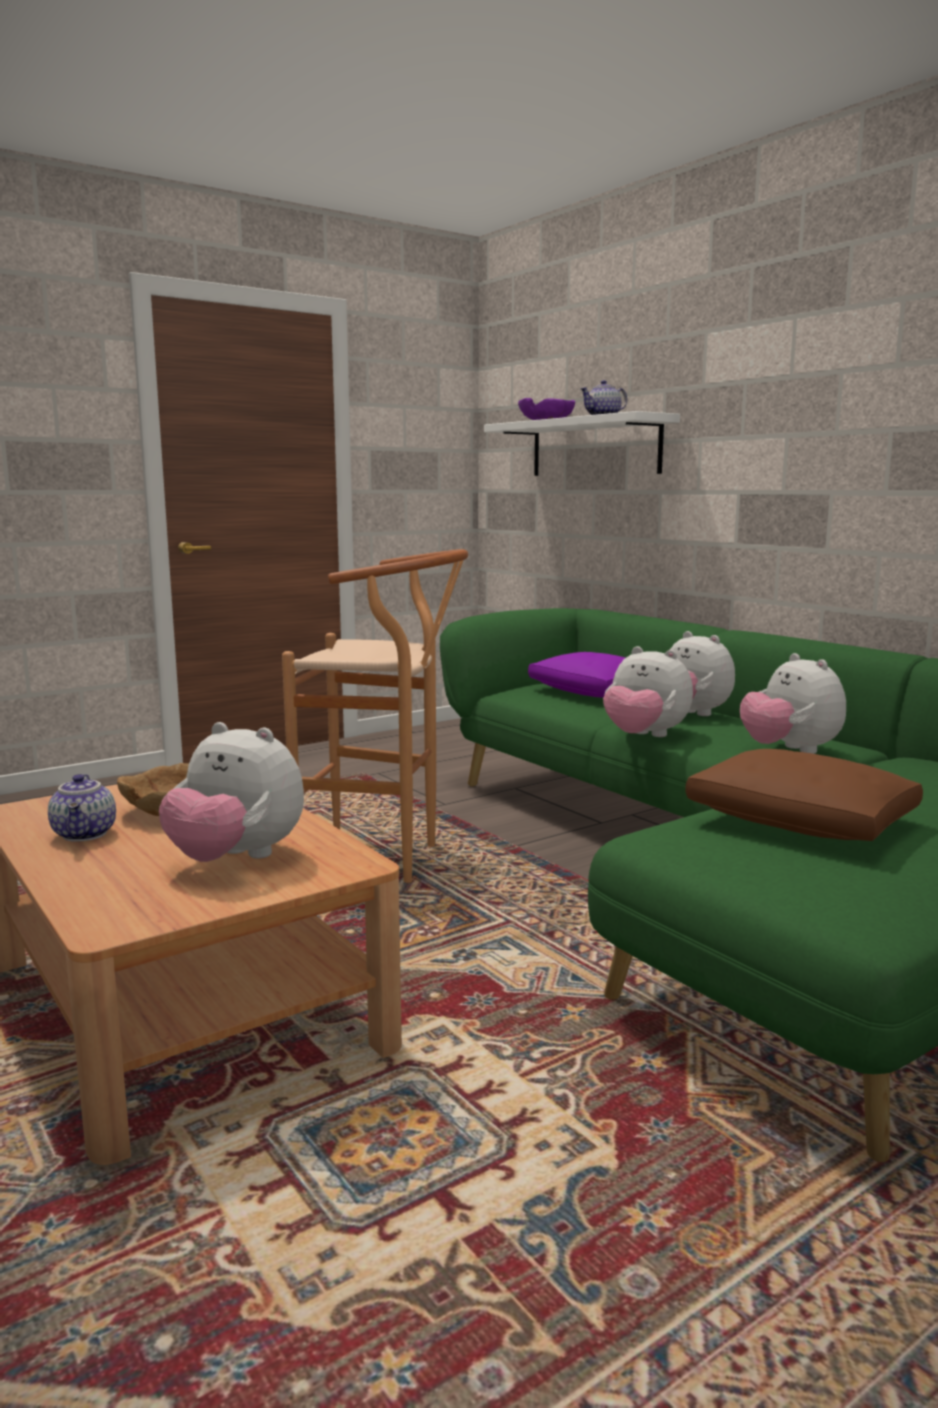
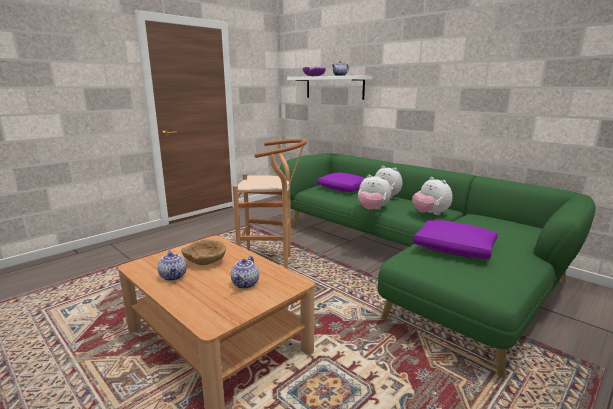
camera: 10 degrees left, 5 degrees up
(236, 859) = (246, 284): plush toy -> teapot
(802, 822) = (454, 249): brown pillow -> purple pillow

